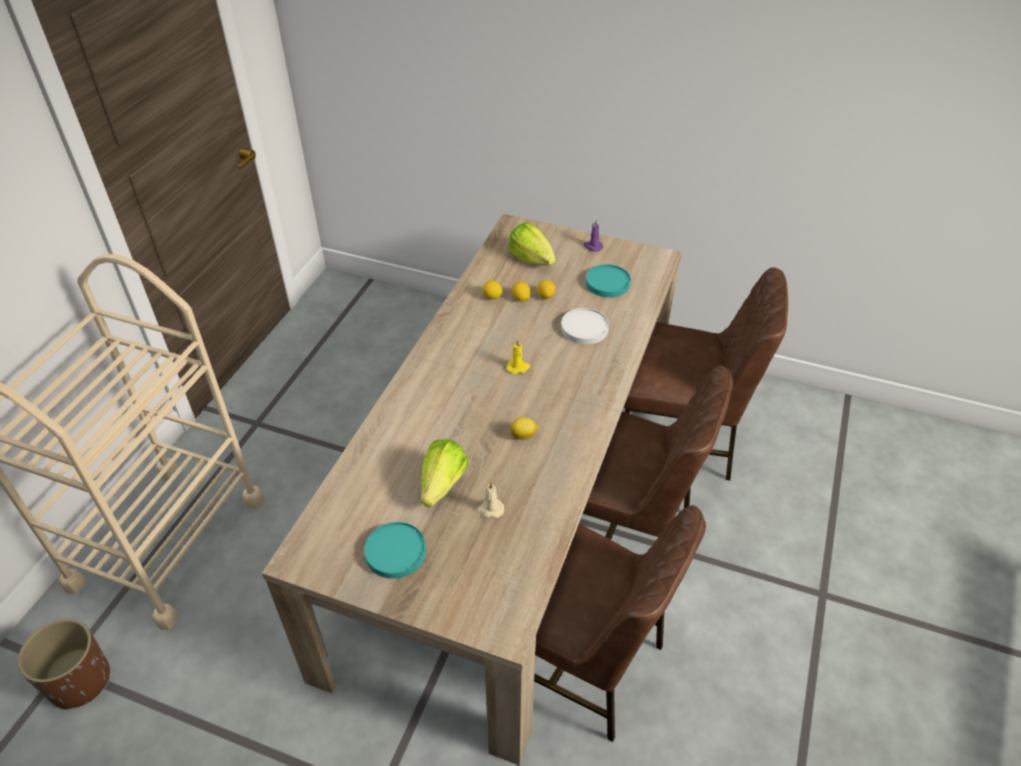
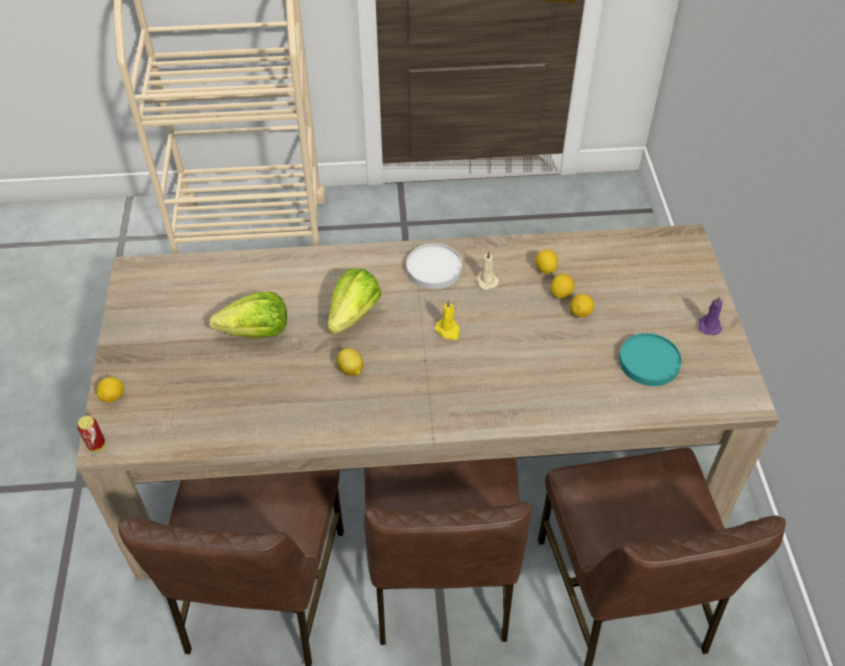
camera: 65 degrees right, 5 degrees up
(79, 682) = (113, 254): brown planter -> none
(395, 552) = (164, 331): turquoise plate -> none
(454, 613) = (113, 397): none -> lemon
(490, 509) = (241, 379): beige candle -> beige candle (485, 280)
(505, 640) = (96, 445): none -> can
(531, 259) = (637, 278): lettuce -> lettuce (353, 315)
(584, 328) = (549, 366): white plate -> white plate (433, 268)

